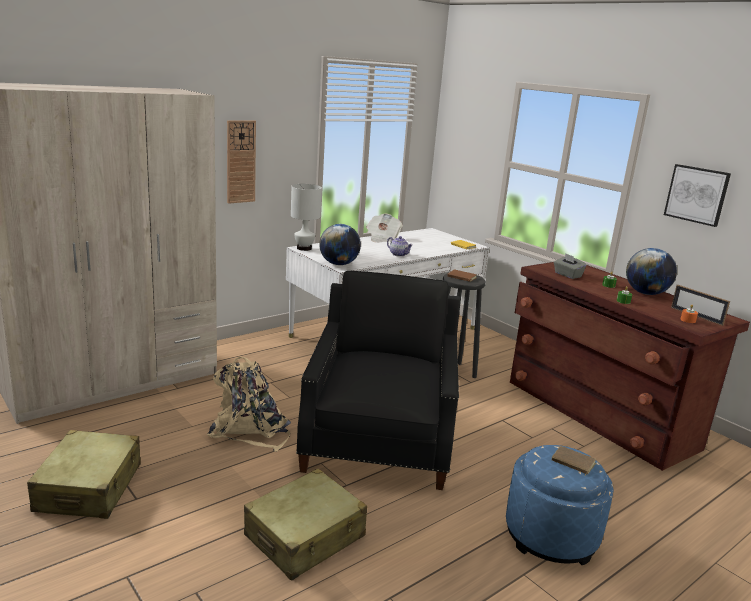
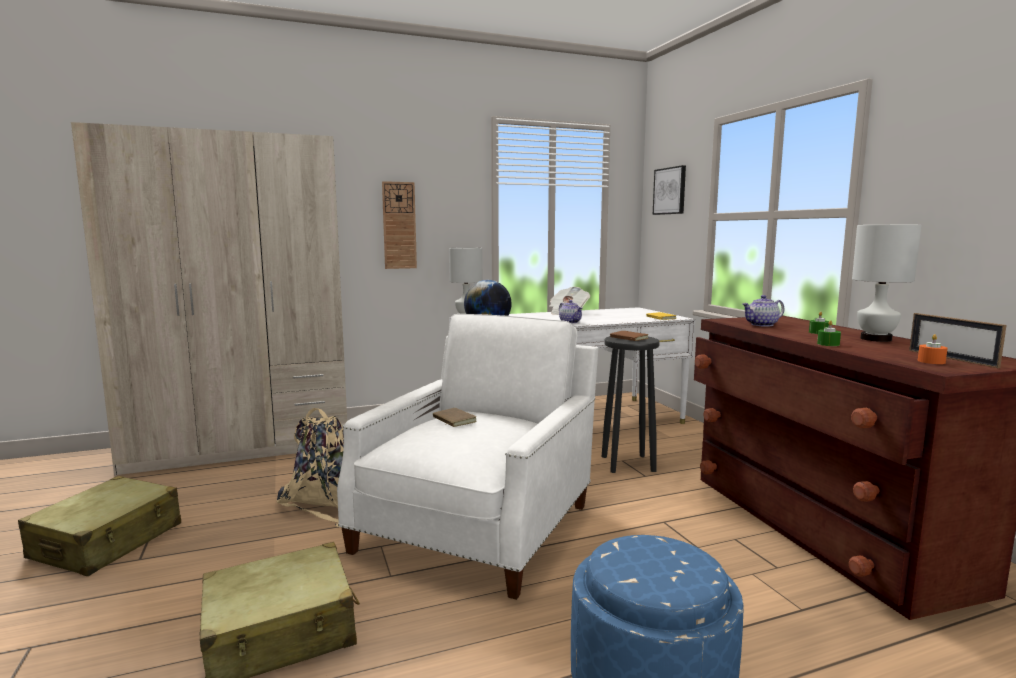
camera: 20 degrees right, 10 degrees down
(379, 437) = (479, 524): black armchair -> white armchair
(567, 275) = (762, 325): grey tissue box -> teapot
(572, 463) = (669, 563): brown book -> brown book (453, 420)
(646, 293) = (876, 339): globe -> white table lamp
(697, 194) = (954, 194): picture -> picture (670, 191)

